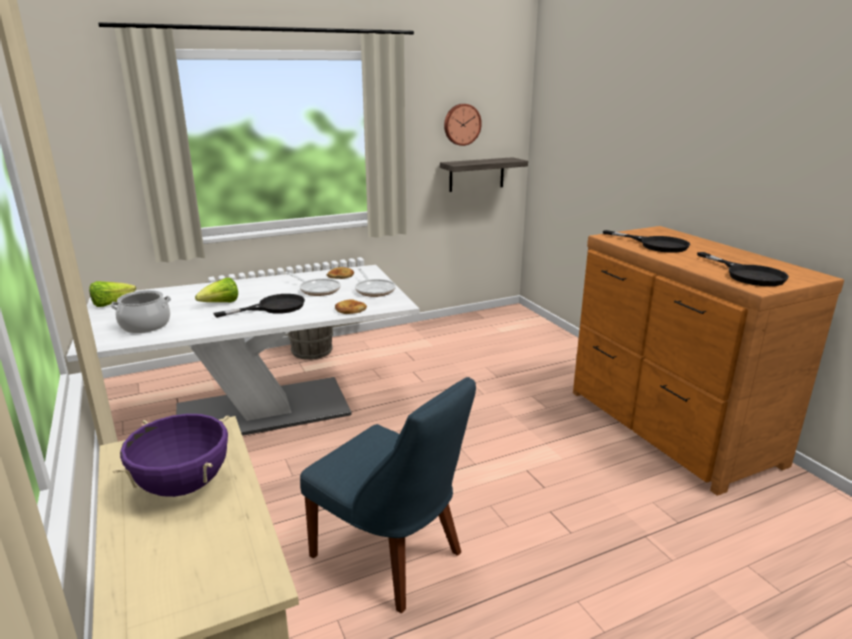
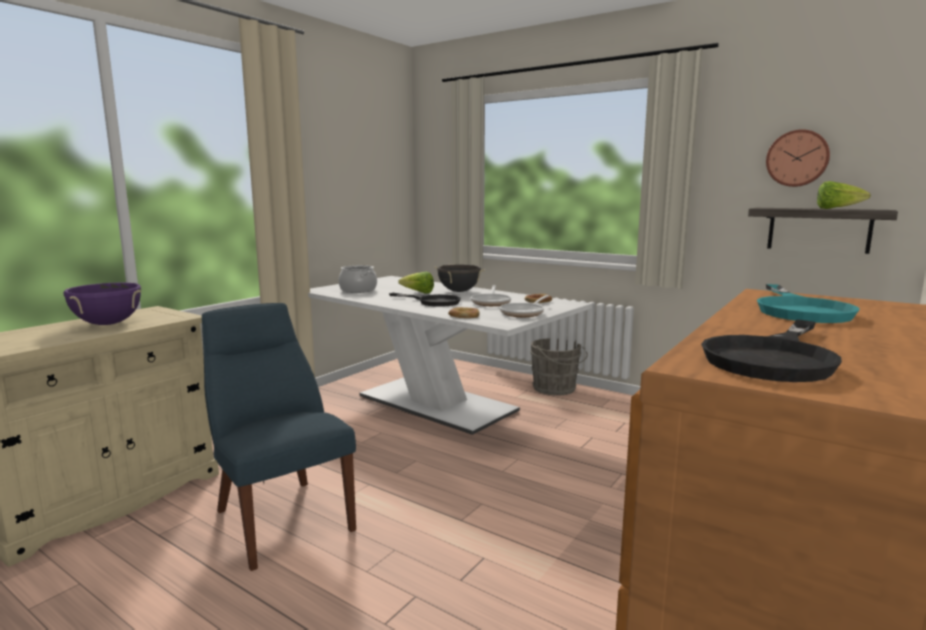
camera: 60 degrees right, 10 degrees down
(112, 304) = (382, 280): lettuce -> lettuce (836, 209)
(248, 288) = (459, 291): none -> black cooking pot
(392, 557) = (281, 517): blue chair -> blue chair turned 135 degrees clockwise
(655, 244) = (799, 310): black frying pan -> turquoise frying pan

